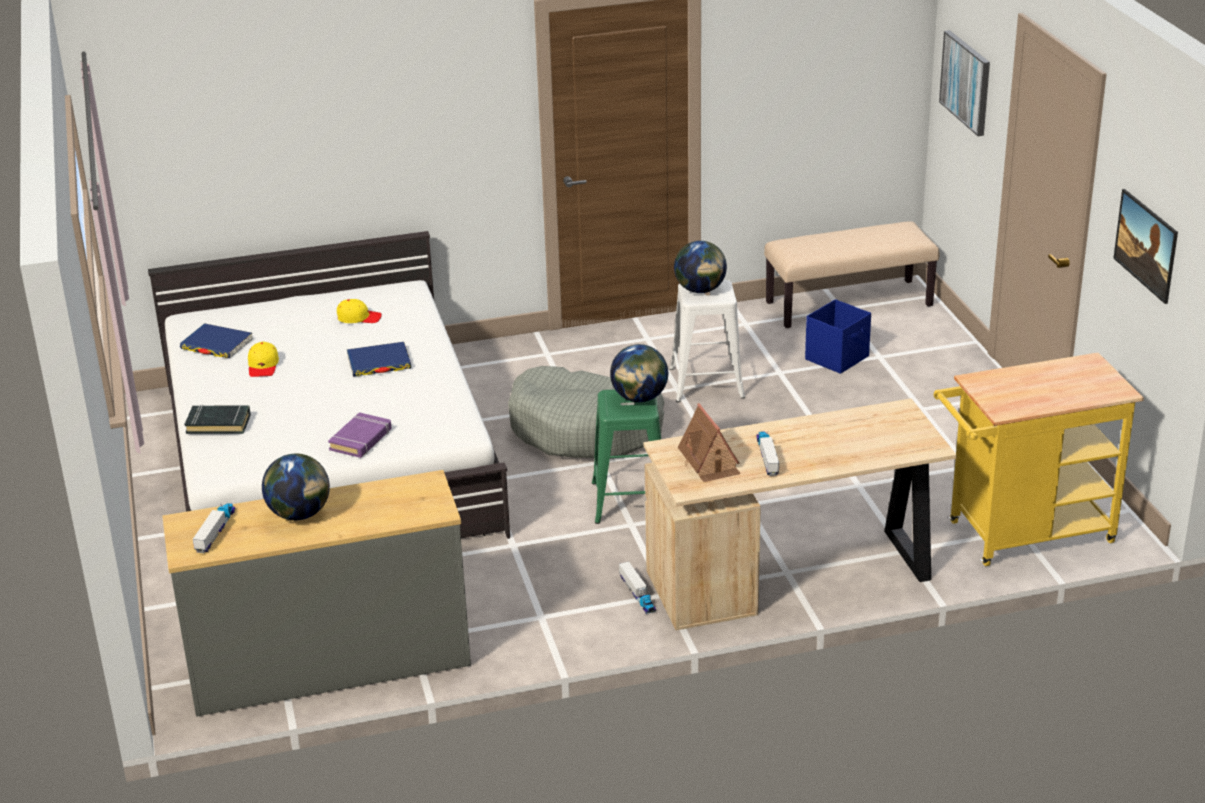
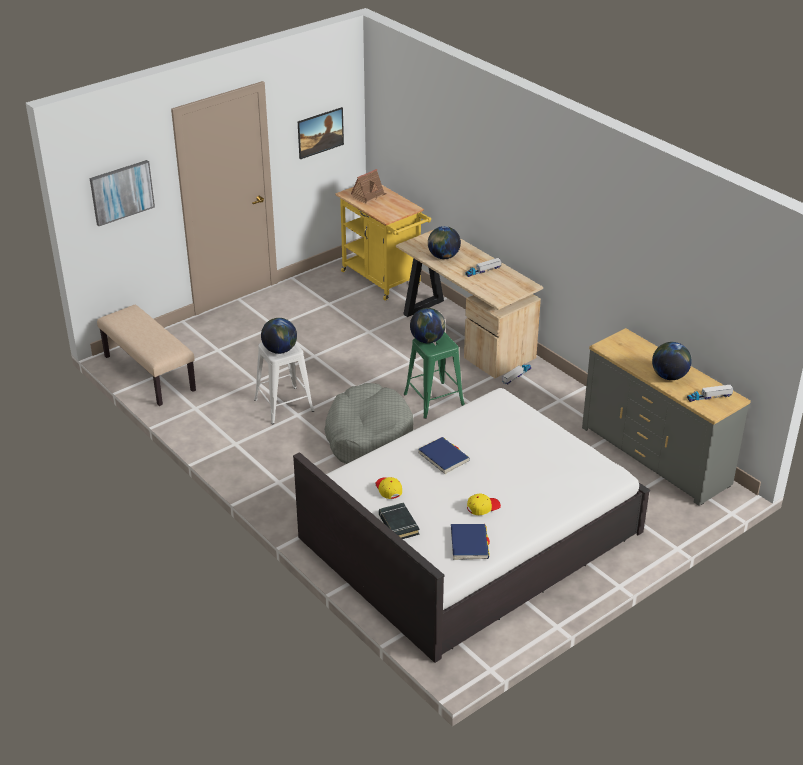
camera: 115 degrees left, 5 degrees up
(218, 423) = (566, 495): black book -> black book (398, 525)
(361, 440) = (536, 431): purple book -> none
(710, 462) = (500, 285): toy house -> toy house (369, 195)
(837, 358) = (226, 364): blue storage box -> none
(840, 431) = (443, 257): none -> globe

